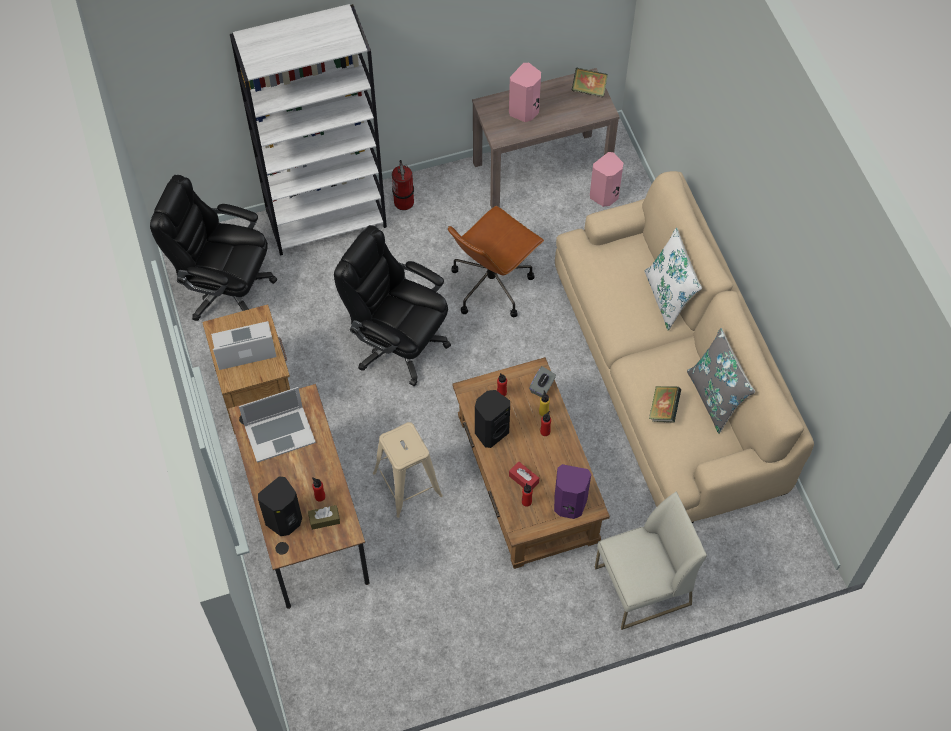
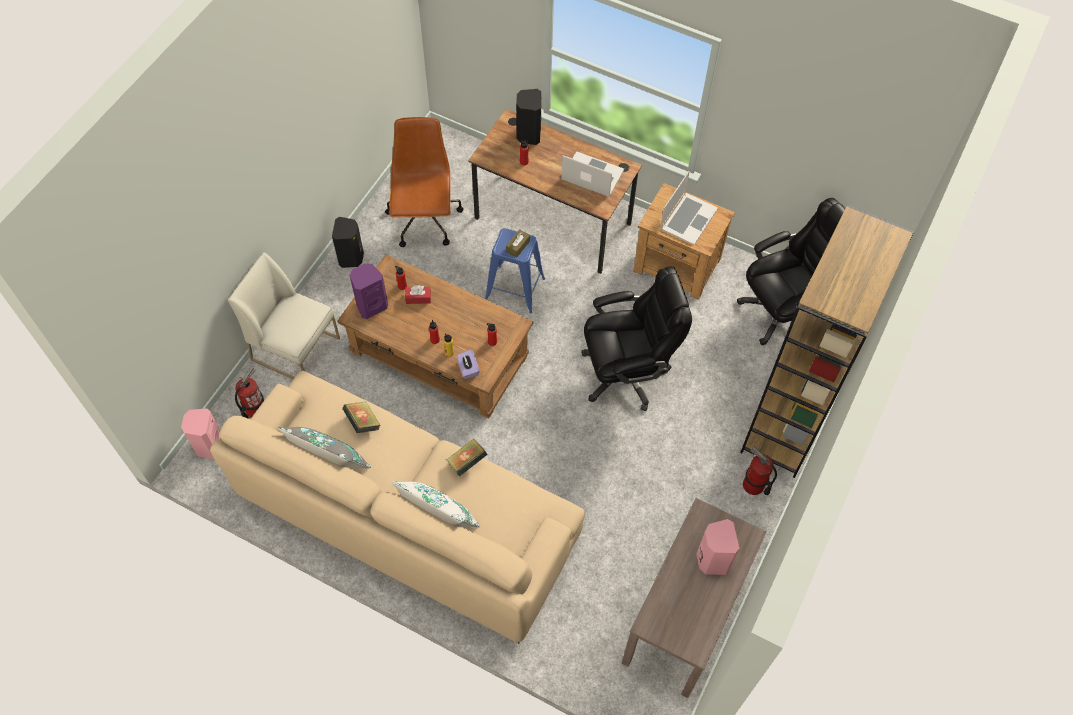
camera: 135 degrees right, 0 degrees up
(279, 433) = (592, 175): laptop -> laptop turned 90 degrees clockwise
(324, 519) = (506, 152): brown tissue box -> brown tissue box (518, 246)
(327, 218) = (788, 420): white bookcase -> brown bookcase
(407, 484) = (515, 289): beige stool -> blue stool
(490, 432) = (472, 310): black speaker -> black speaker (351, 258)
(492, 284) = (612, 475): brown office chair -> brown office chair (425, 221)
(542, 387) = (468, 369): grey tissue box -> purple tissue box
(589, 89) = (684, 635): book -> book (467, 462)
(605, 196) = (608, 639): pink speaker -> pink speaker (209, 446)
(642, 587) = (297, 349): white chair -> white chair turned 90 degrees clockwise
(721, 558) = (256, 410): none -> fire extinguisher

